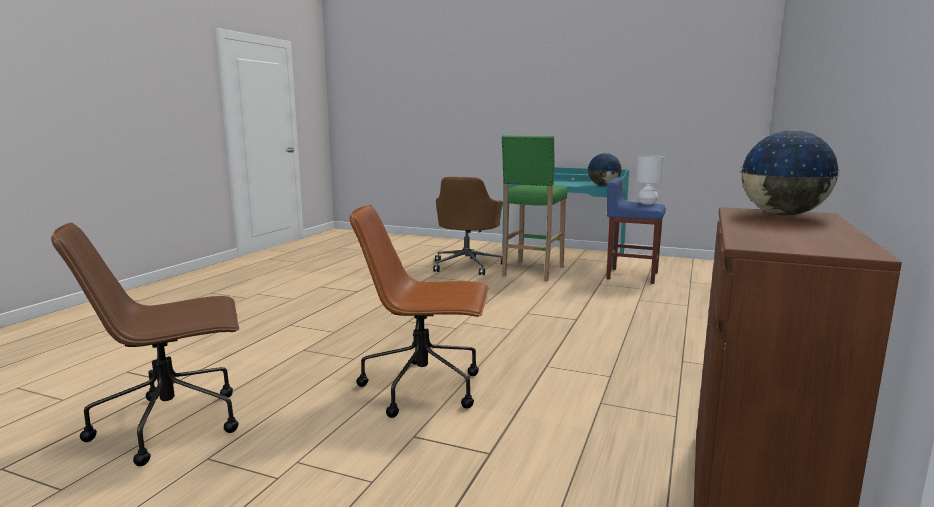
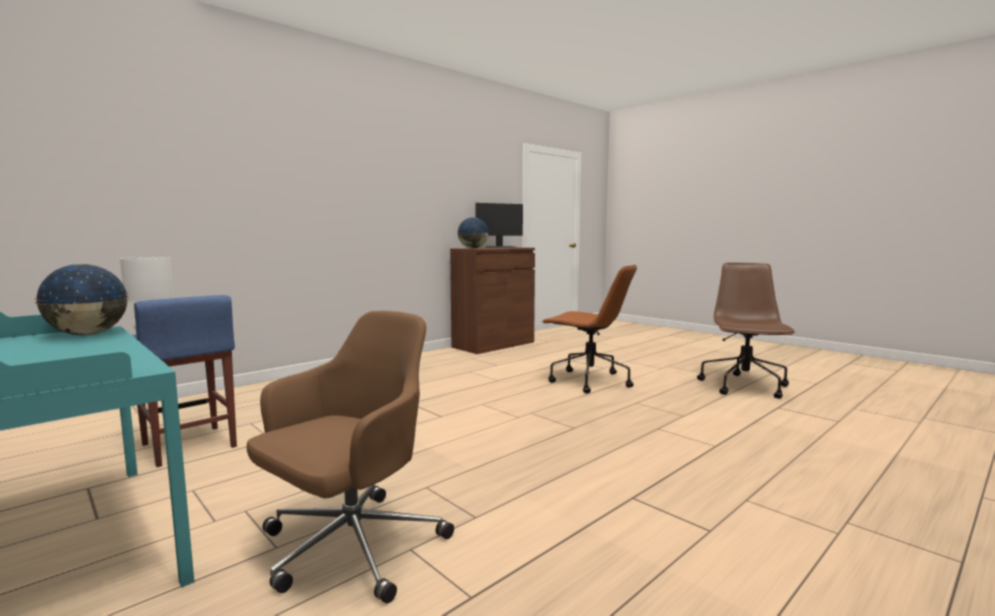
camera: 155 degrees left, 5 degrees down
(173, 423) = (744, 387): brown office chair -> brown office chair turned 75 degrees counterclockwise
(532, 272) = (283, 489): green stool -> none
(814, 237) = (501, 247): none -> monitor

